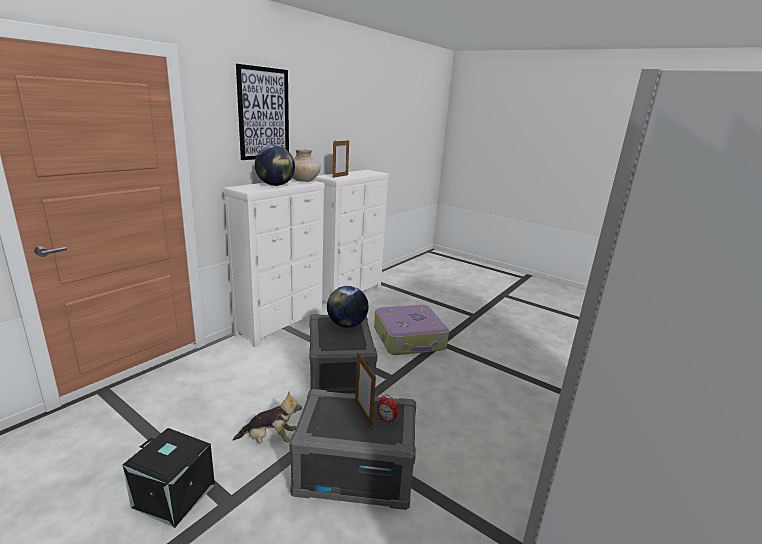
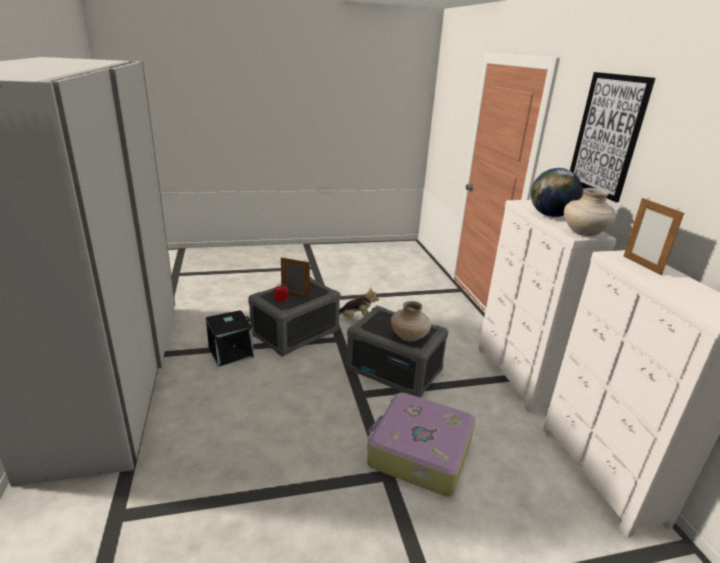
camera: 130 degrees right, 5 degrees up
(172, 496) = (348, 289): black storage box -> black storage box (231, 352)
(269, 439) = (355, 319): plush toy -> plush toy turned 120 degrees counterclockwise
(346, 325) = (409, 337): globe -> beige vase

